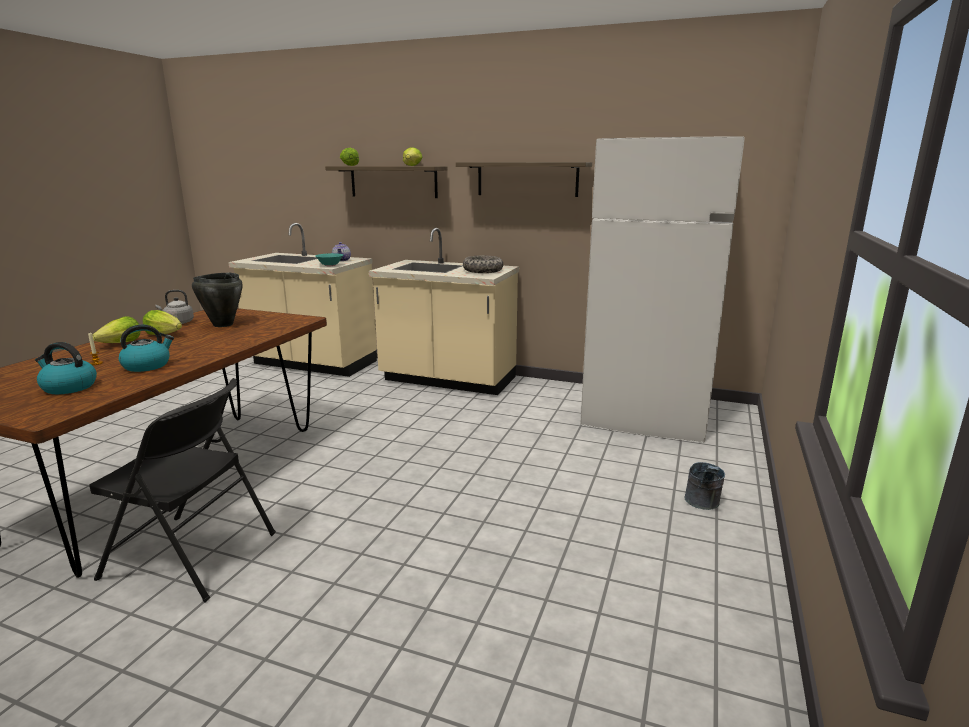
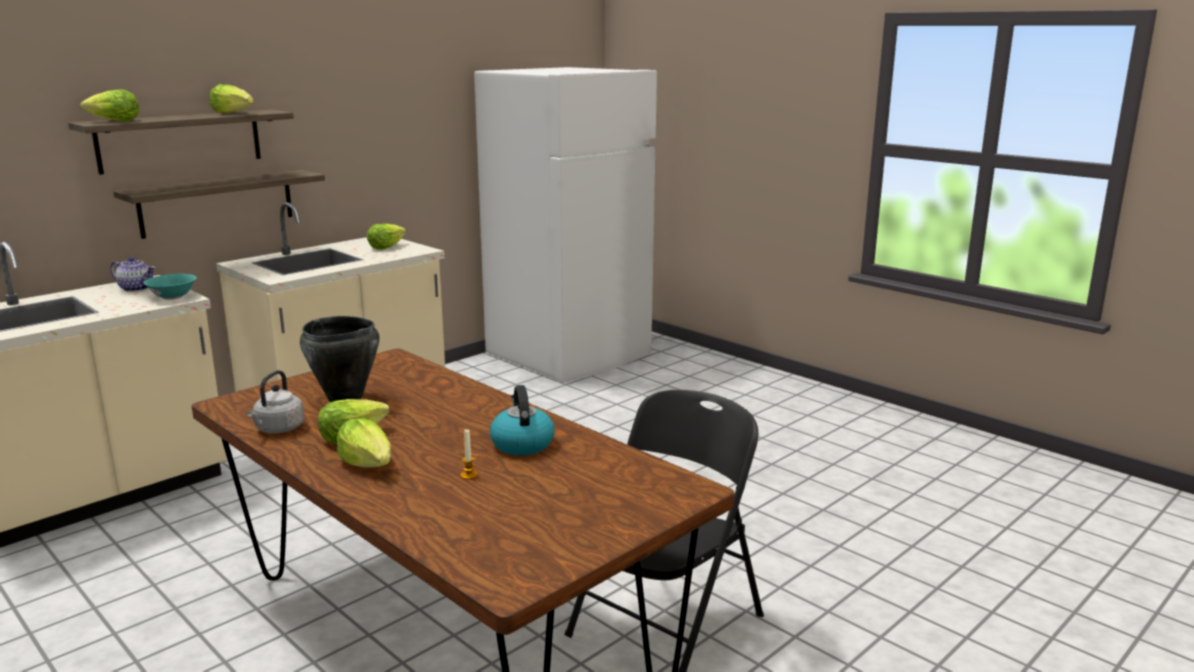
camera: 65 degrees left, 0 degrees up
(68, 387) = (576, 485): kettle -> none
(483, 271) = (386, 247): bowl -> lettuce
(527, 179) = (381, 119): shelf -> shelf (217, 203)
(703, 504) = (744, 383): grey bucket -> none

